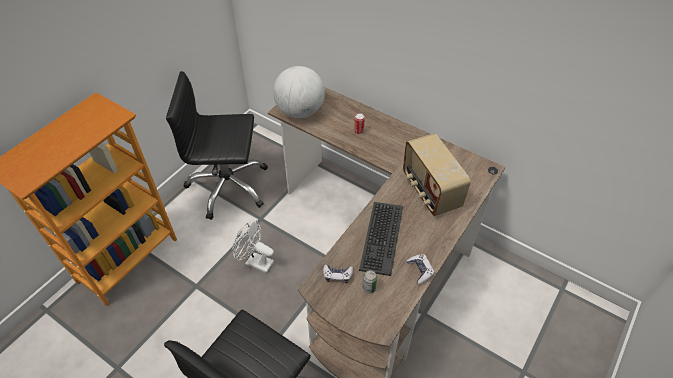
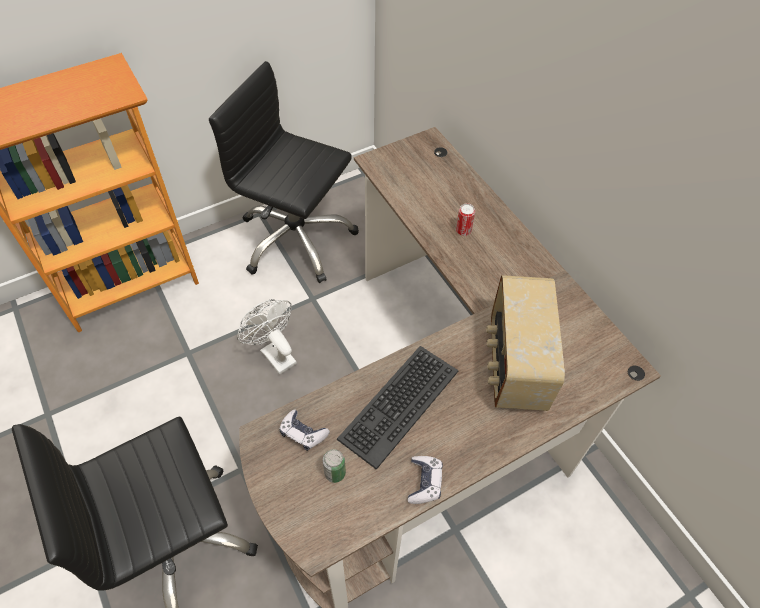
camera: 25 degrees right, 5 degrees up
(300, 111) = (398, 172): globe -> none

